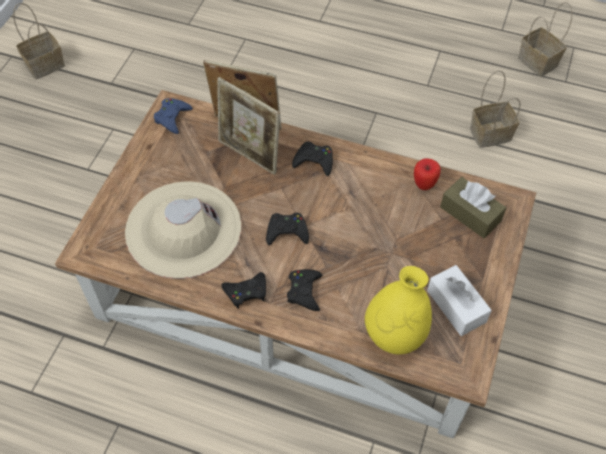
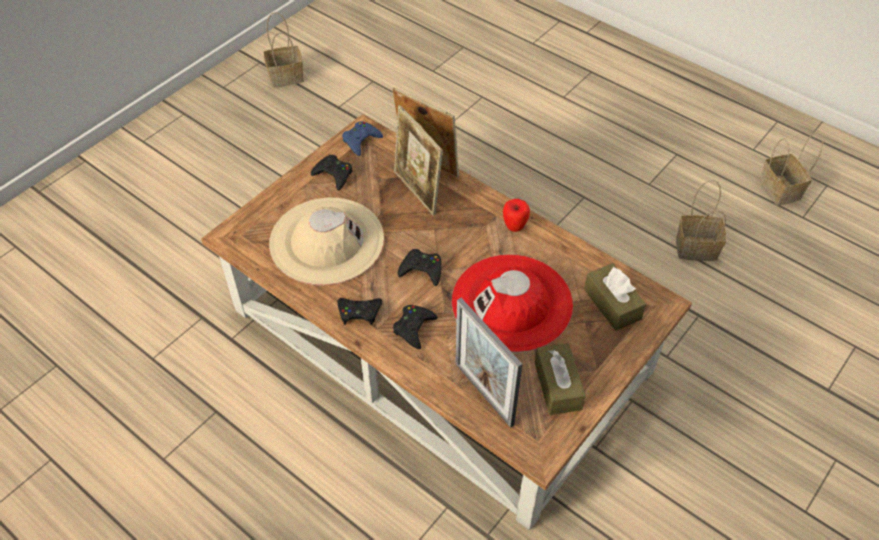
camera: 20 degrees right, 5 degrees down
(314, 161) = (477, 213): black game controller -> black game controller (334, 175)
(383, 239) = (512, 303): none -> red hat
(395, 335) = (484, 393): yellow vase -> picture frame
(424, 184) = (577, 263): apple -> apple (514, 226)
(456, 306) = (557, 386): white tissue box -> brown tissue box

